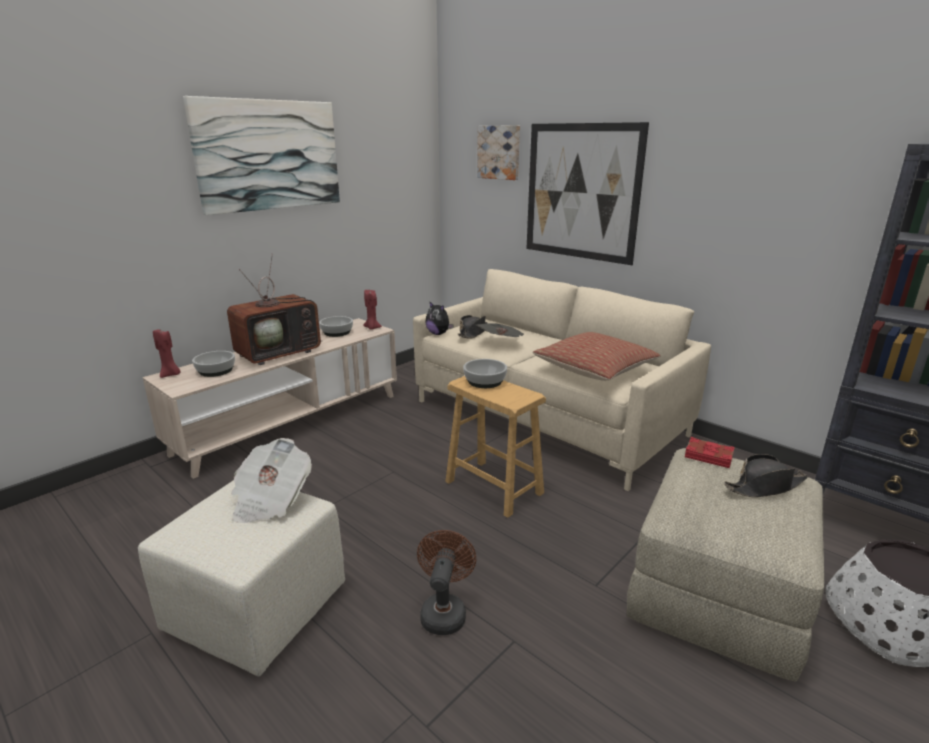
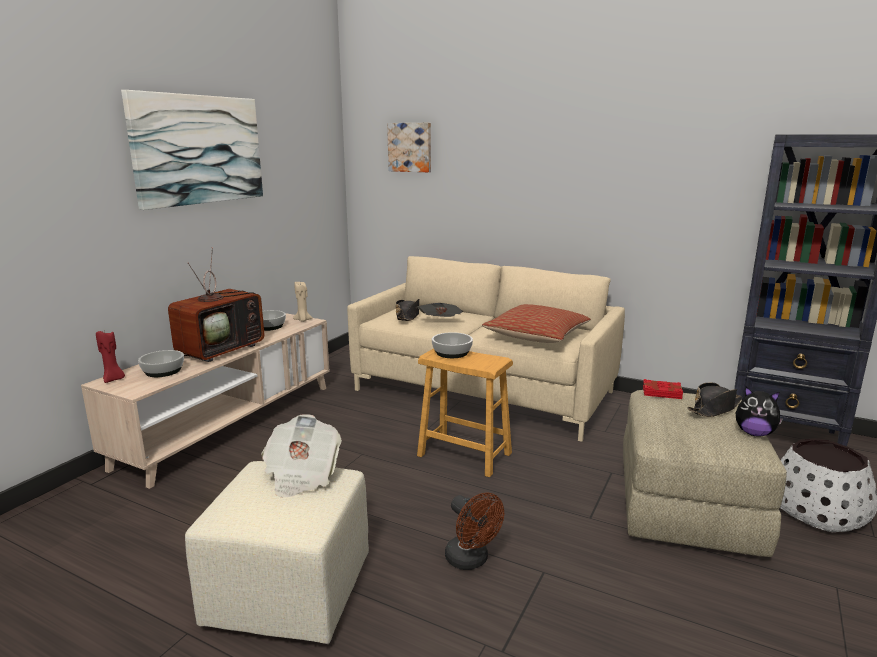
camera: 15 degrees left, 5 degrees down
(372, 328) = (303, 320): red candle -> beige candle
(438, 334) = (374, 320): plush toy -> plush toy (754, 433)
(444, 611) = (471, 560): brown fan -> brown fan turned 150 degrees clockwise
(581, 192) = (495, 181): picture -> none

